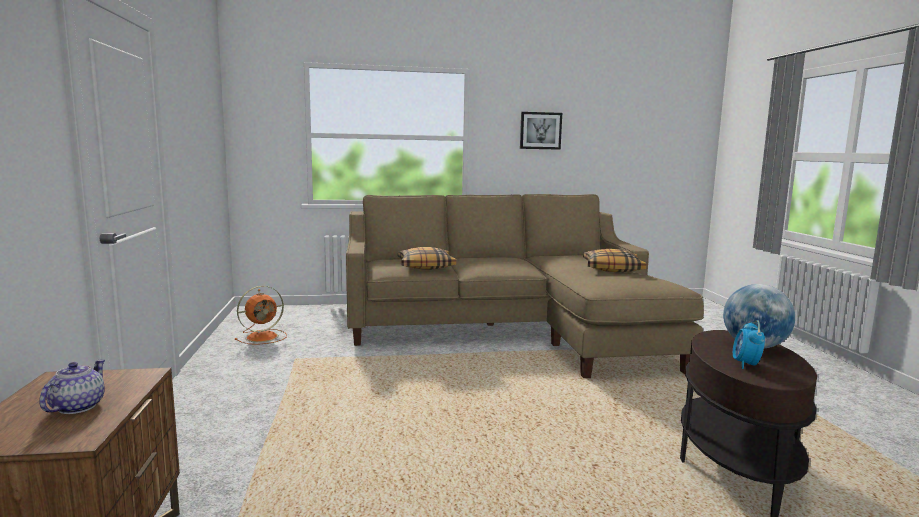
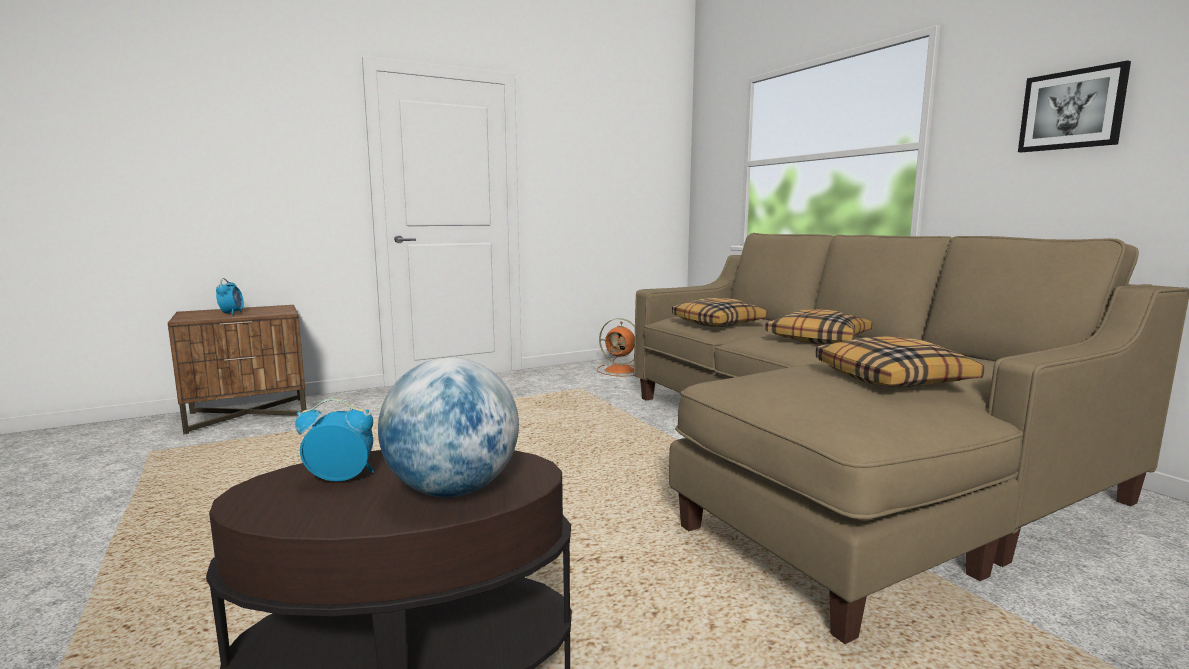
camera: 70 degrees right, 0 degrees up
(76, 407) = (232, 313): teapot -> alarm clock
(500, 261) = (818, 339): none -> pillow

